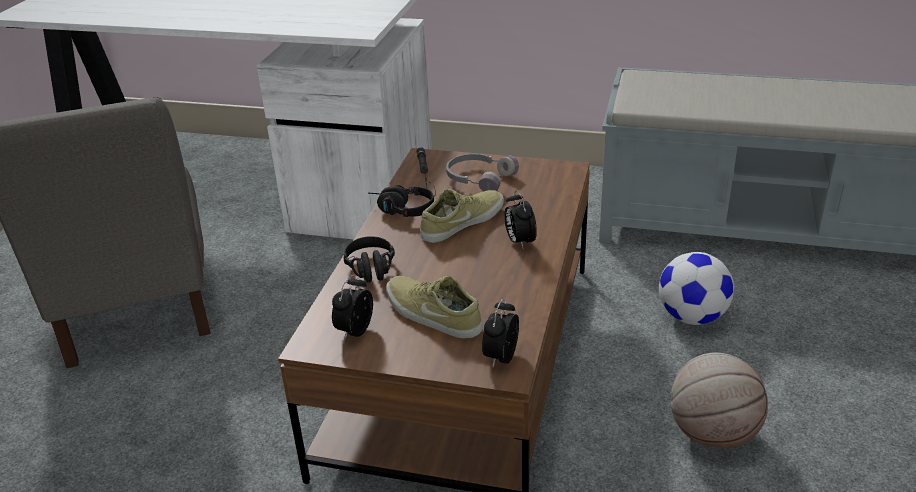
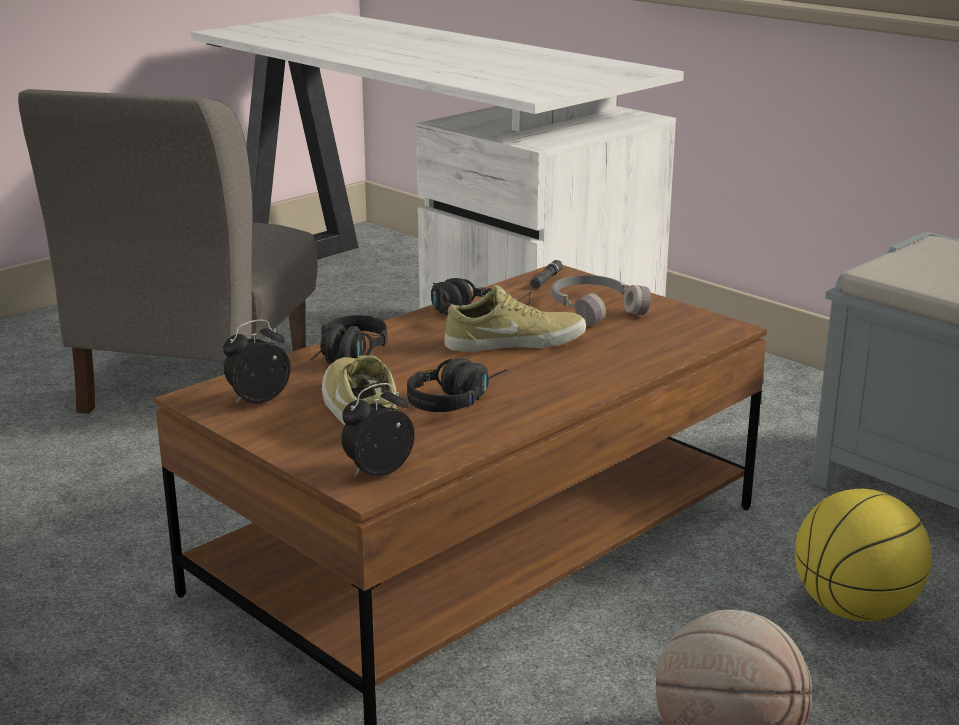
camera: 30 degrees right, 10 degrees down
(482, 281) = (457, 400): none -> black headphones
(519, 241) = (557, 378): alarm clock -> none
(692, 317) = (853, 610): football -> basketball

